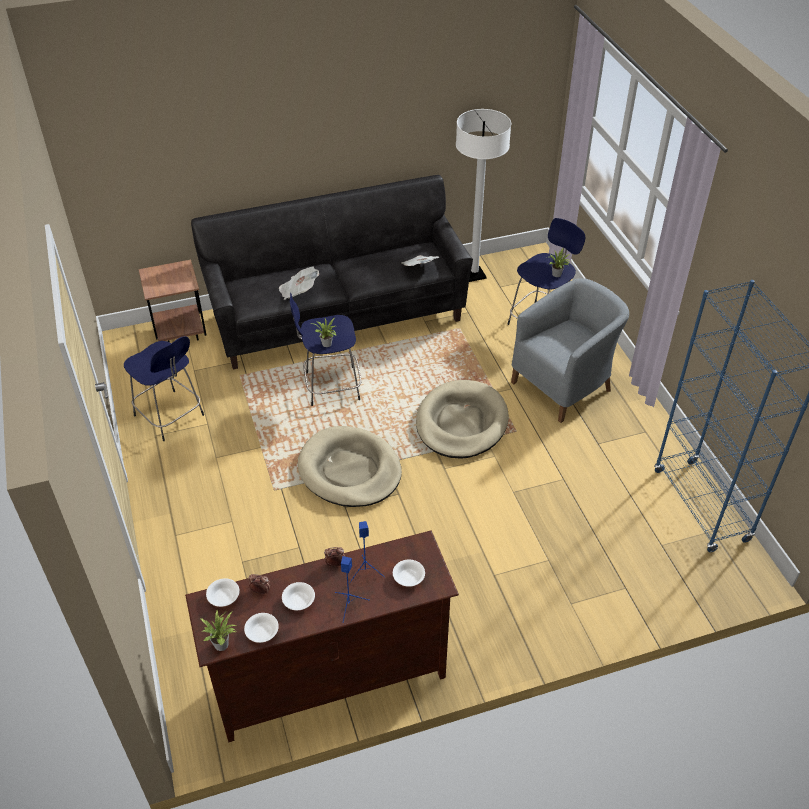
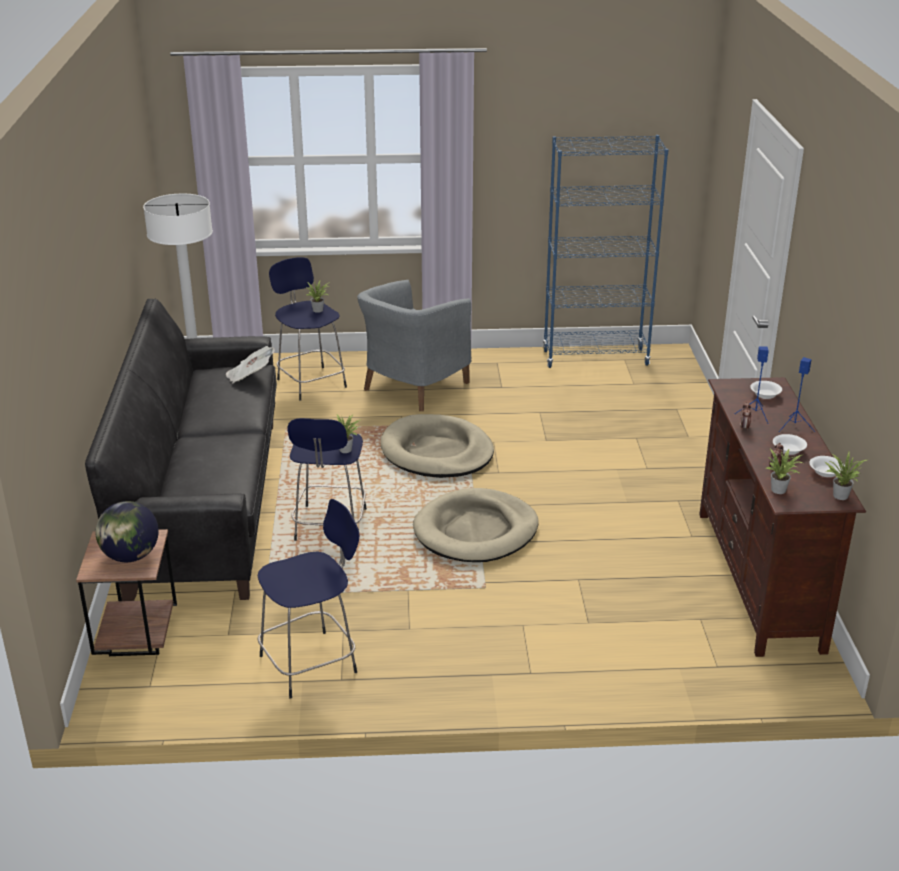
camera: 75 degrees left, 15 degrees down
(165, 282) = (130, 556): none -> globe
(224, 597) = (780, 490): white bowl -> potted plant
(298, 291) = (233, 456): newspaper -> none
(564, 385) = (413, 387): grey armchair -> grey armchair turned 120 degrees counterclockwise

